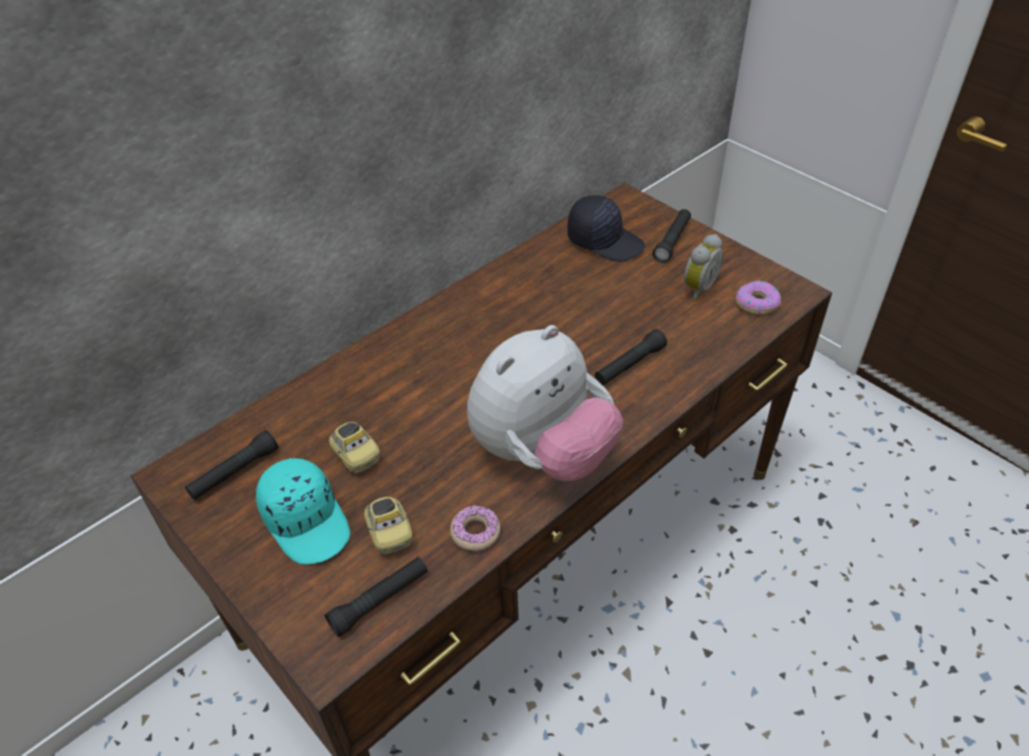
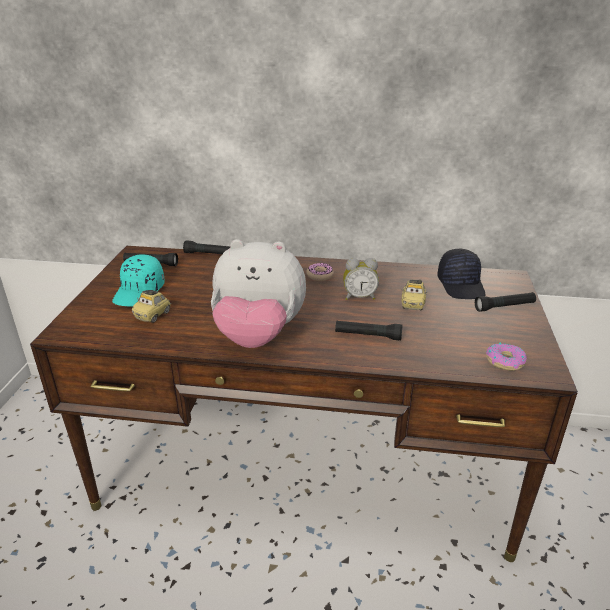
camera: 50 degrees right, 15 degrees down
(355, 456) = (193, 286): toy car -> toy car (412, 304)
(380, 601) = (107, 331): black flashlight -> black flashlight (210, 254)
(475, 532) = (178, 339): donut -> donut (320, 275)
(697, 288) = (477, 333): alarm clock -> alarm clock (359, 297)

